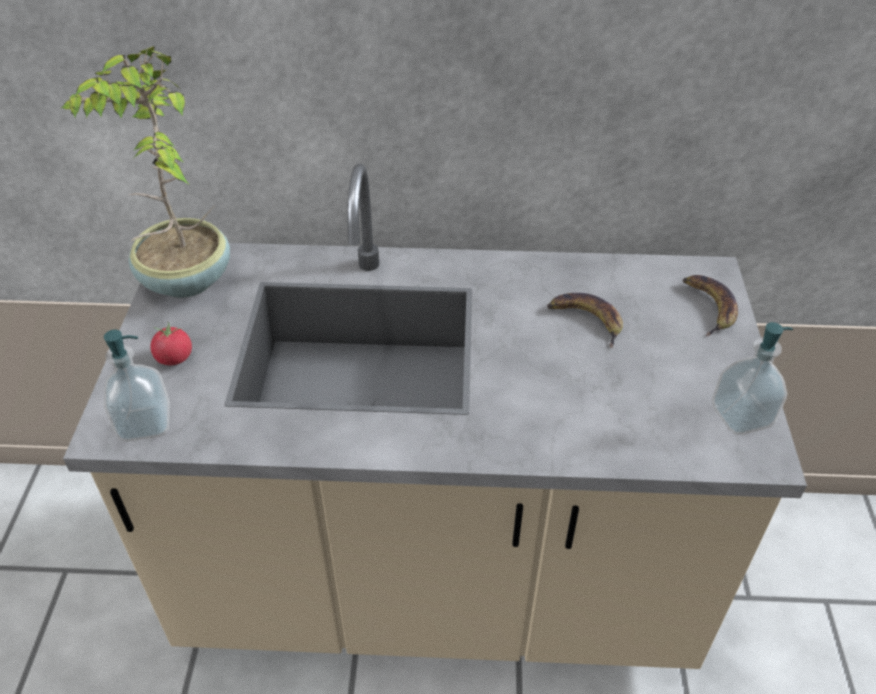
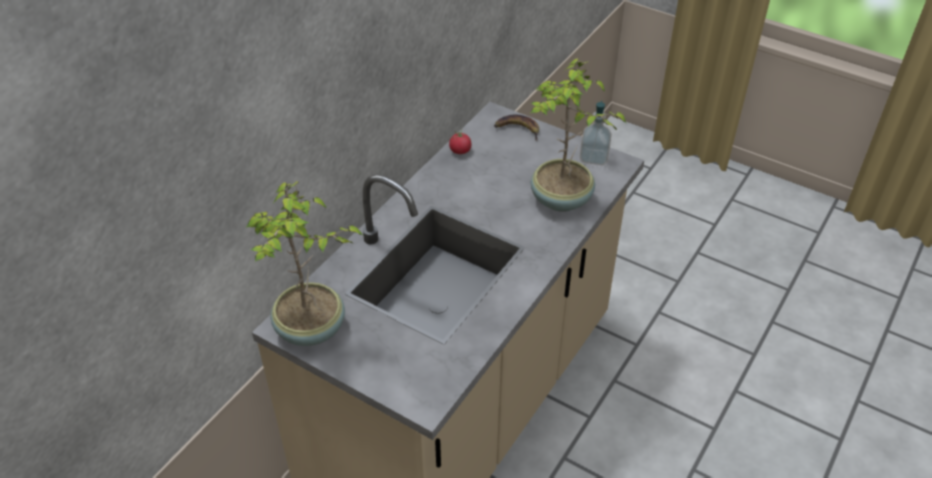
camera: 60 degrees left, 0 degrees up
(145, 423) = (431, 385): soap dispenser -> none
(174, 358) = (384, 355): tomato -> tomato (460, 151)
(586, 320) = (492, 175): banana -> none
(603, 415) = (561, 200): none -> potted plant

